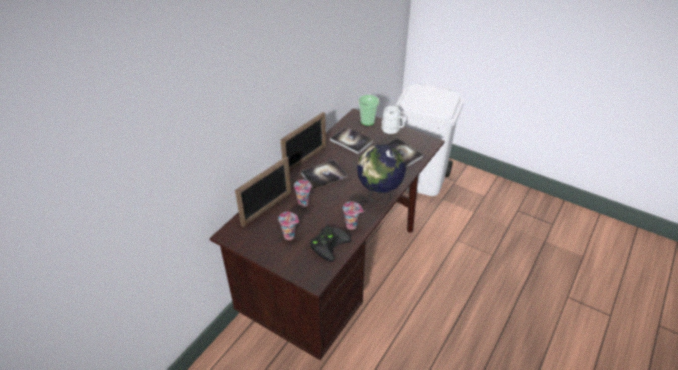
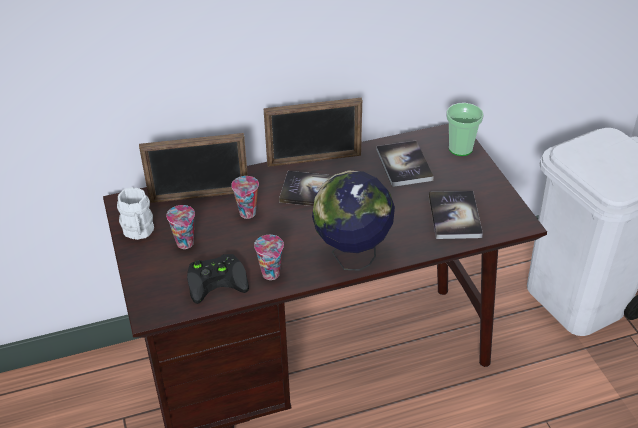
camera: 40 degrees right, 0 degrees up
(392, 130) = (483, 177): white mug -> white mug (139, 232)

